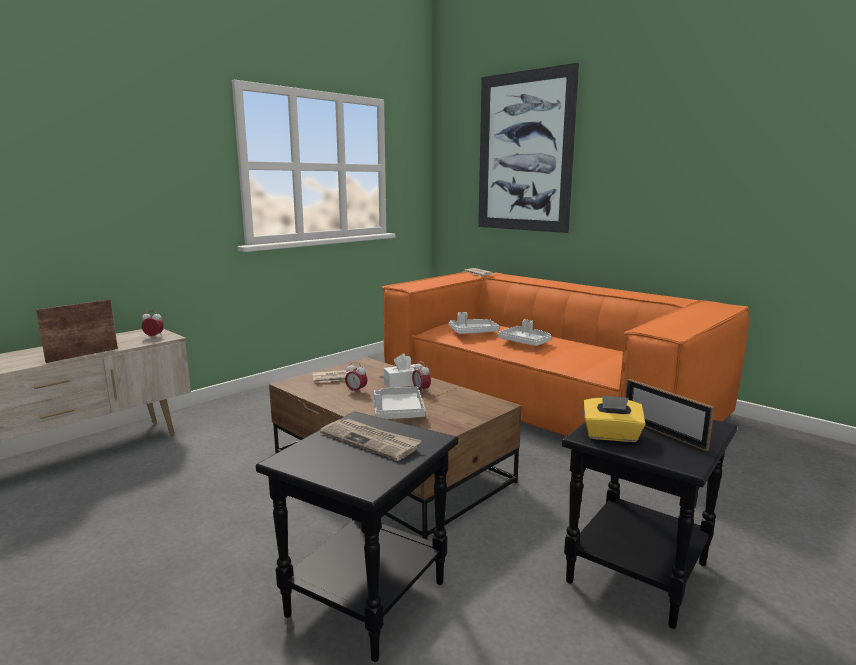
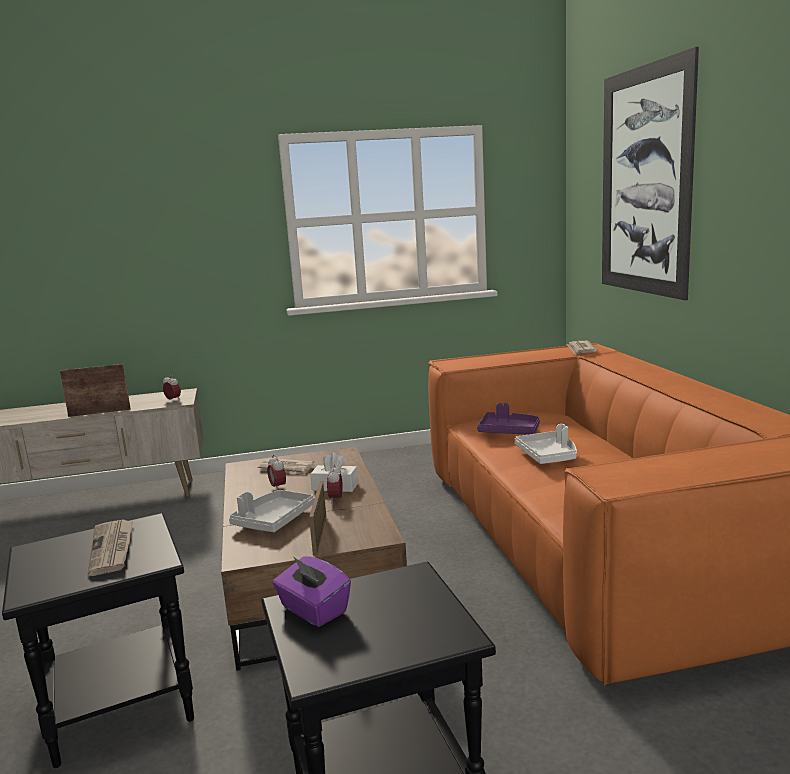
camera: 35 degrees right, 0 degrees up
(473, 332) = (509, 431): white tray -> purple tray
(611, 435) = (313, 610): yellow tissue box -> purple tissue box
(663, 433) = (375, 625): picture frame -> picture frame (320, 534)

